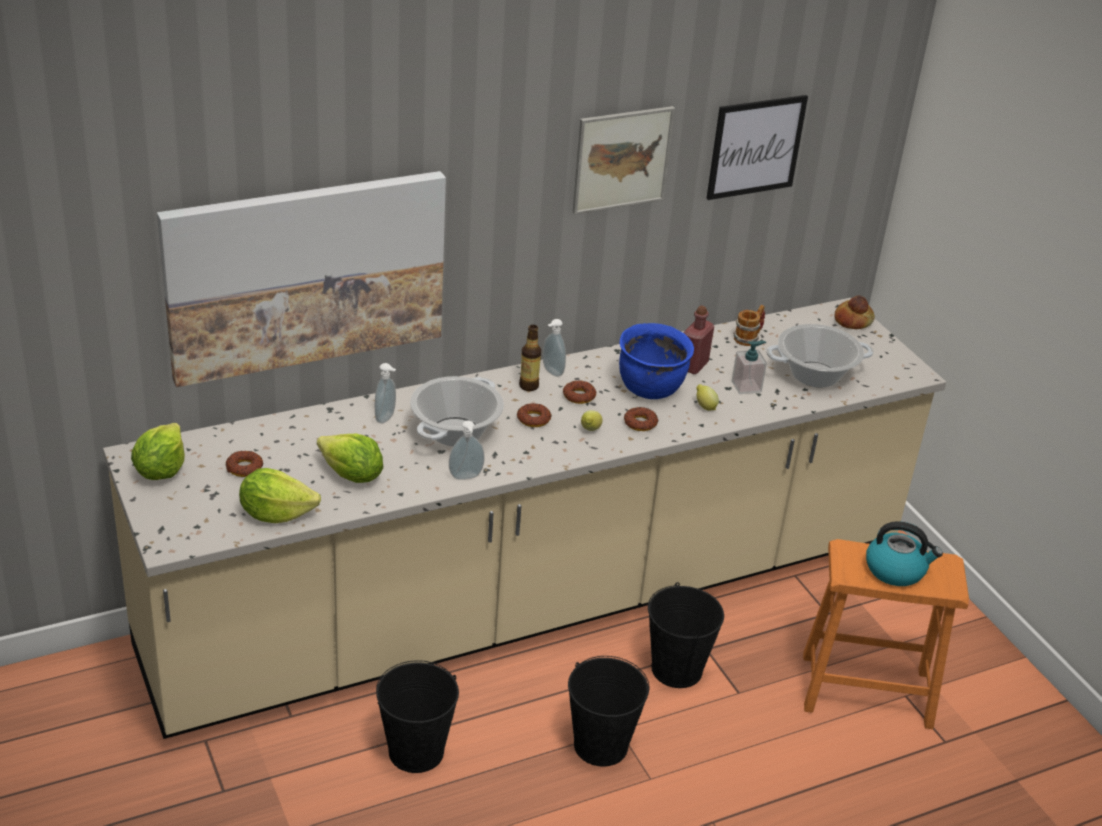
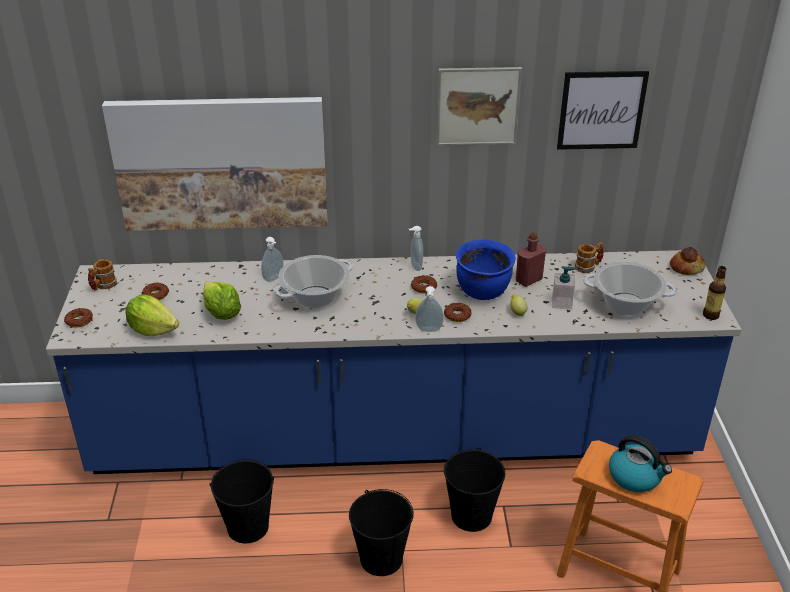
camera: 25 degrees right, 0 degrees up
(161, 470) = (103, 286): lettuce -> mug
(466, 477) = (300, 330): soap dispenser -> soap dispenser (429, 330)
(529, 386) = (391, 274): bottle -> bottle (710, 315)
(534, 419) = (378, 298): donut -> donut (79, 320)
(535, 599) = (395, 437): beige counter -> blue counter

